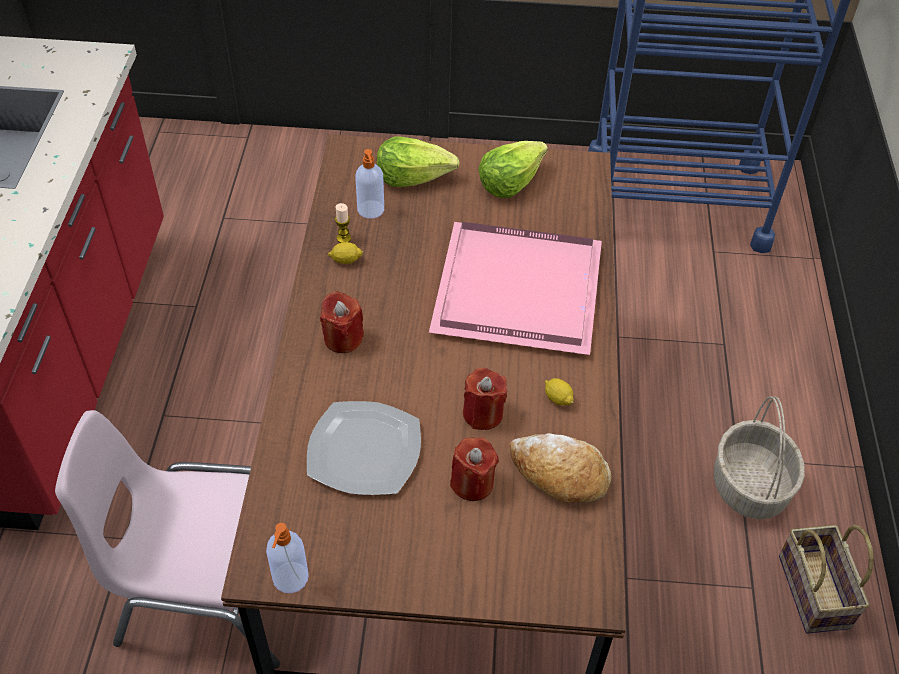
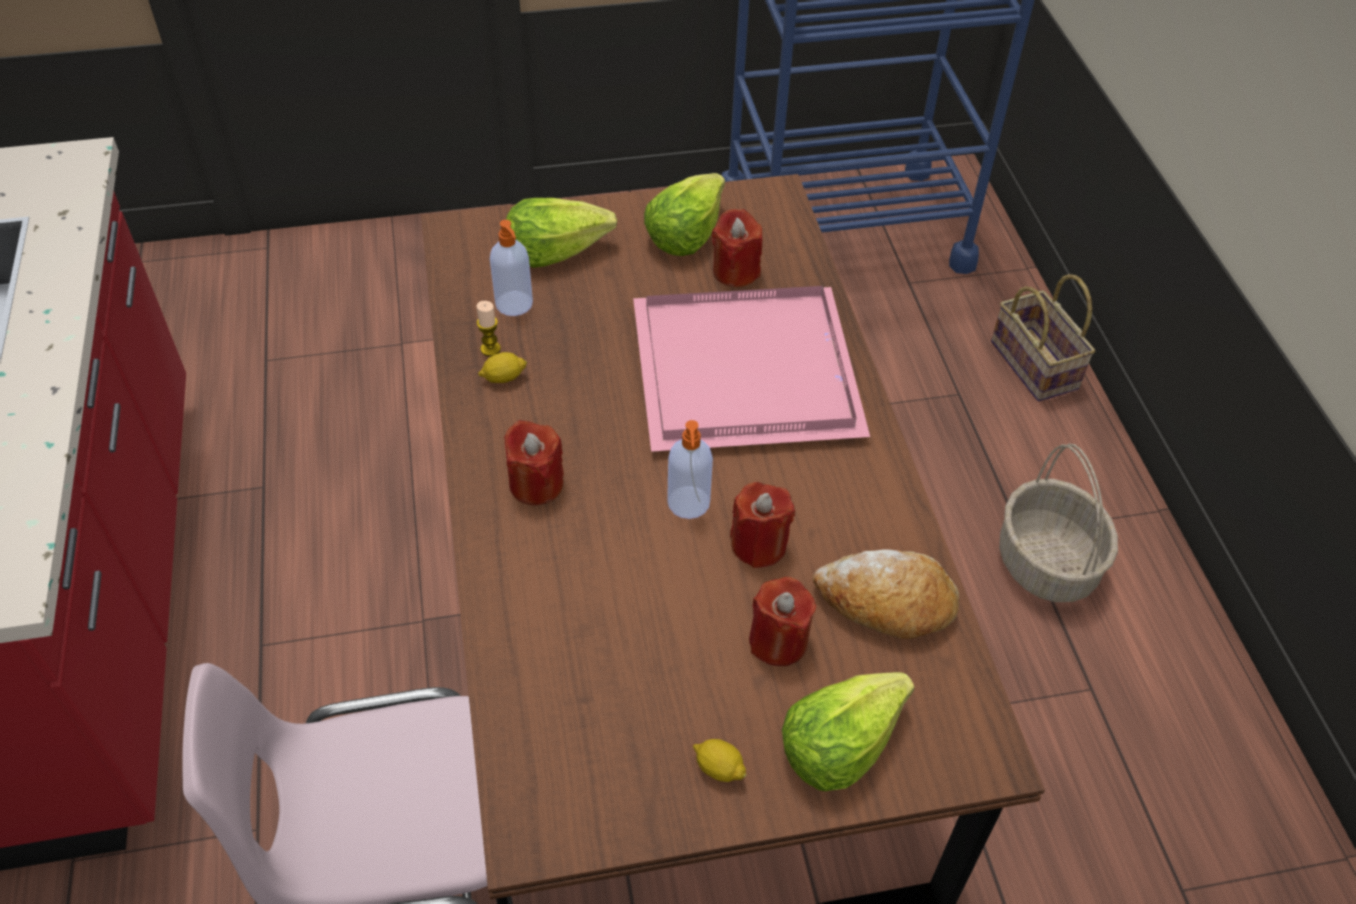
camera: 15 degrees left, 0 degrees up
(290, 579) = (577, 836): soap dispenser -> soap dispenser (688, 504)
(365, 451) = (620, 632): plate -> none
(490, 562) = (839, 743): none -> lettuce
(537, 216) = (735, 271): none -> red candle
(557, 398) = (847, 503): lemon -> lemon (718, 768)
(816, 593) = (1167, 677): basket -> basket (1037, 366)

